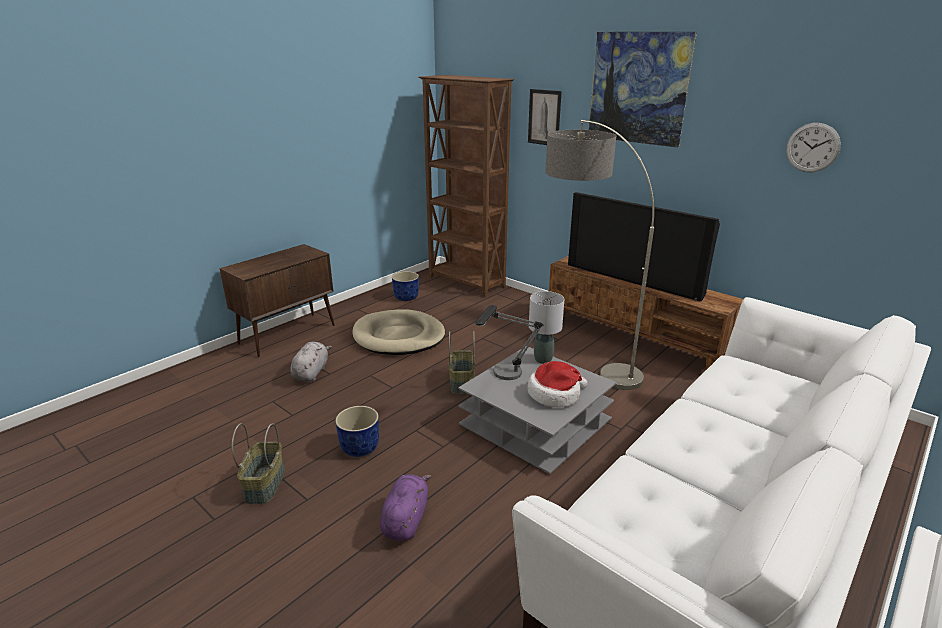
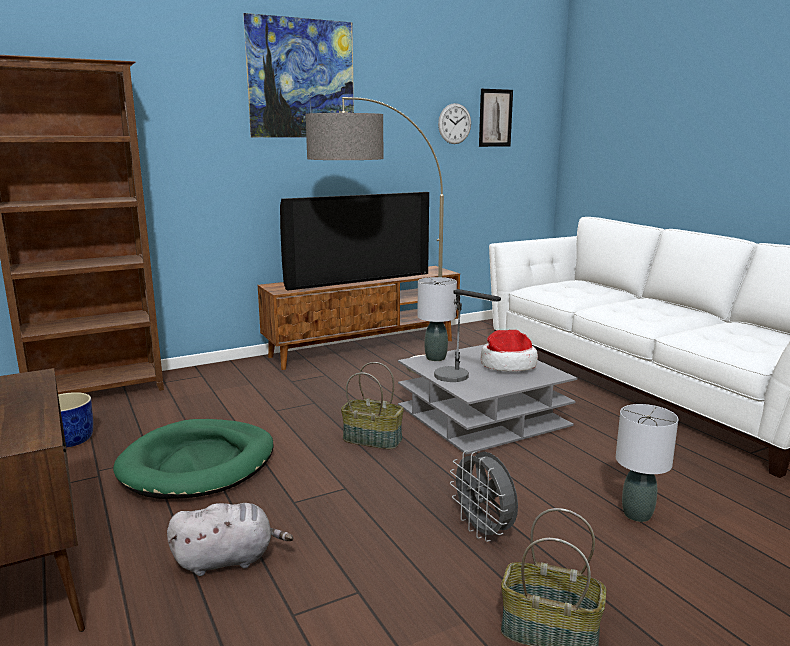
camera: 70 degrees left, 10 degrees down
(311, 372) = (228, 560): grey plush toy -> grey plush toy turned 135 degrees clockwise
(360, 448) = (484, 531): blue planter -> grey fan
(399, 336) = (198, 464): beige dog bed -> green dog bed
(406, 519) = (636, 515): purple plush toy -> grey table lamp
(544, 117) = (181, 119): picture -> picture (495, 118)

